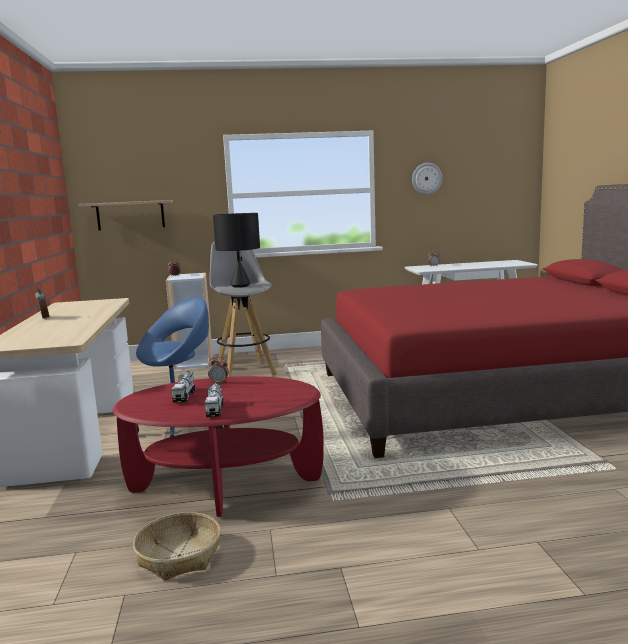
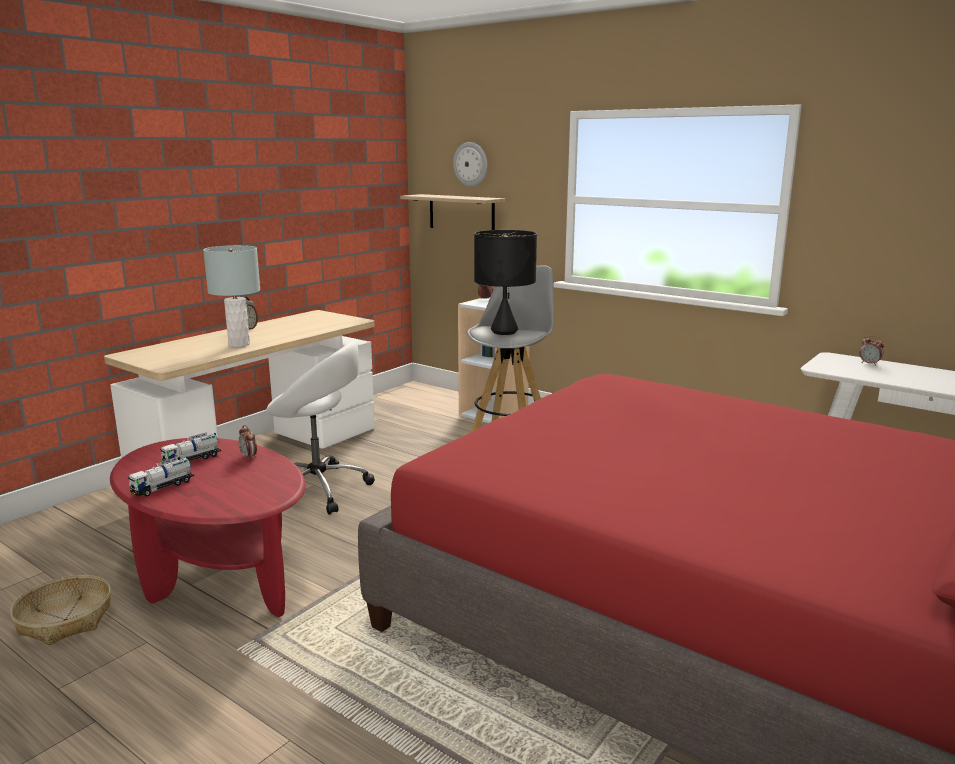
camera: 45 degrees right, 5 degrees up
(77, 323) = (238, 344): none -> grey table lamp
(180, 428) = (320, 490): blue office chair -> white office chair
(426, 178) = (896, 198): wall clock -> wall clock (471, 164)

